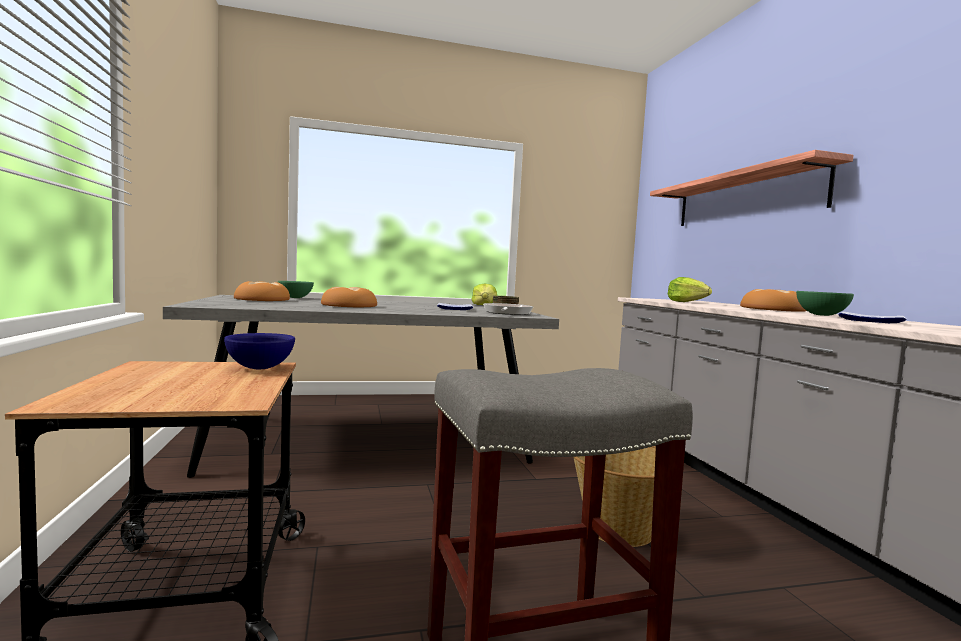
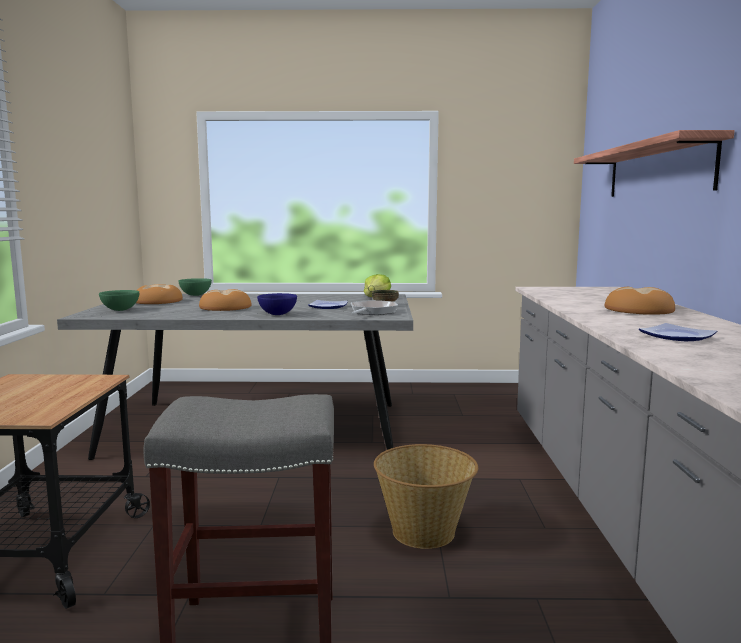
camera: 15 degrees right, 5 degrees up
(260, 368) = (93, 381): blue bowl -> blue bowl (277, 314)
(686, 302) = (572, 296): lettuce -> none
(821, 315) = (661, 323): green bowl -> green bowl (119, 310)

